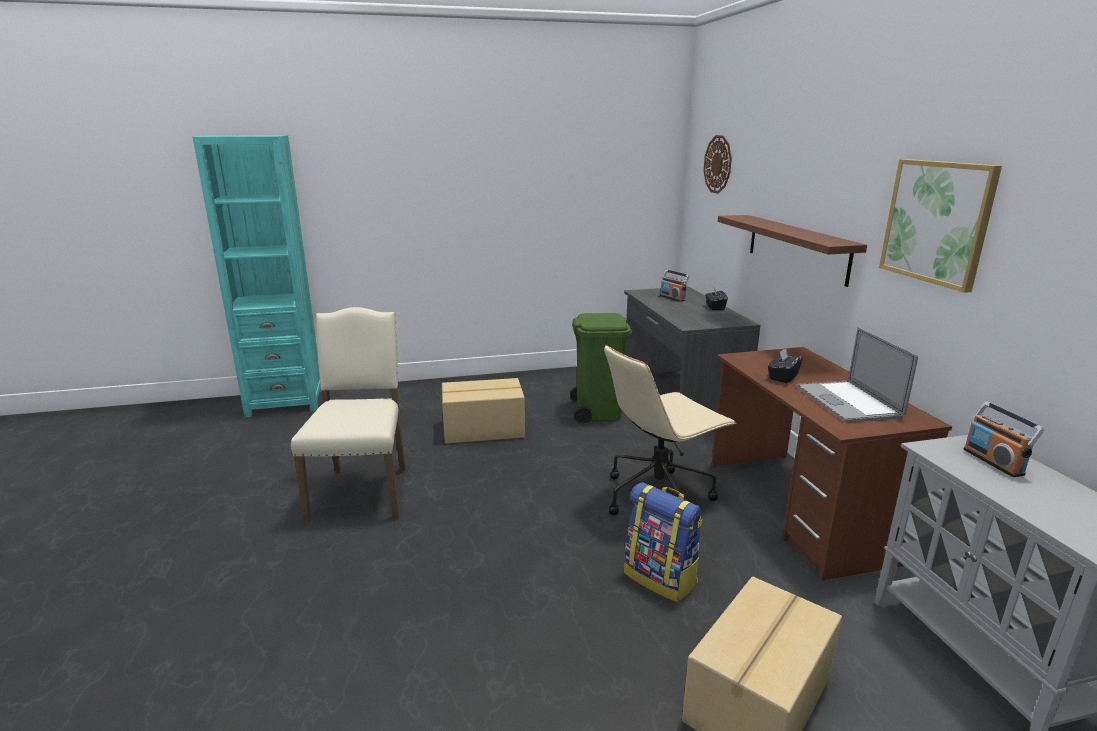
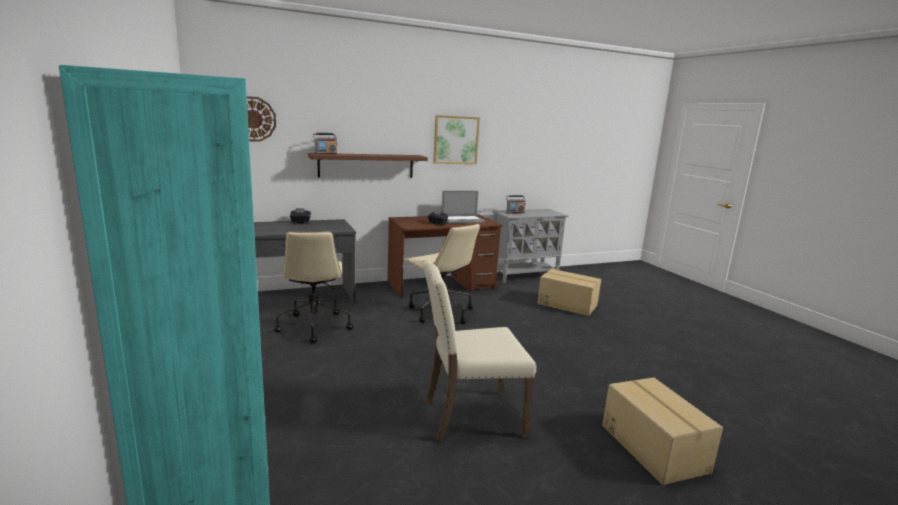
camera: 100 degrees left, 5 degrees down
(484, 429) = (346, 371): cardboard box -> cardboard box (654, 447)
(597, 411) = (314, 325): green trash can -> beige office chair
(661, 578) = (512, 315): backpack -> none
(673, 298) = (267, 228): radio -> radio (325, 154)

